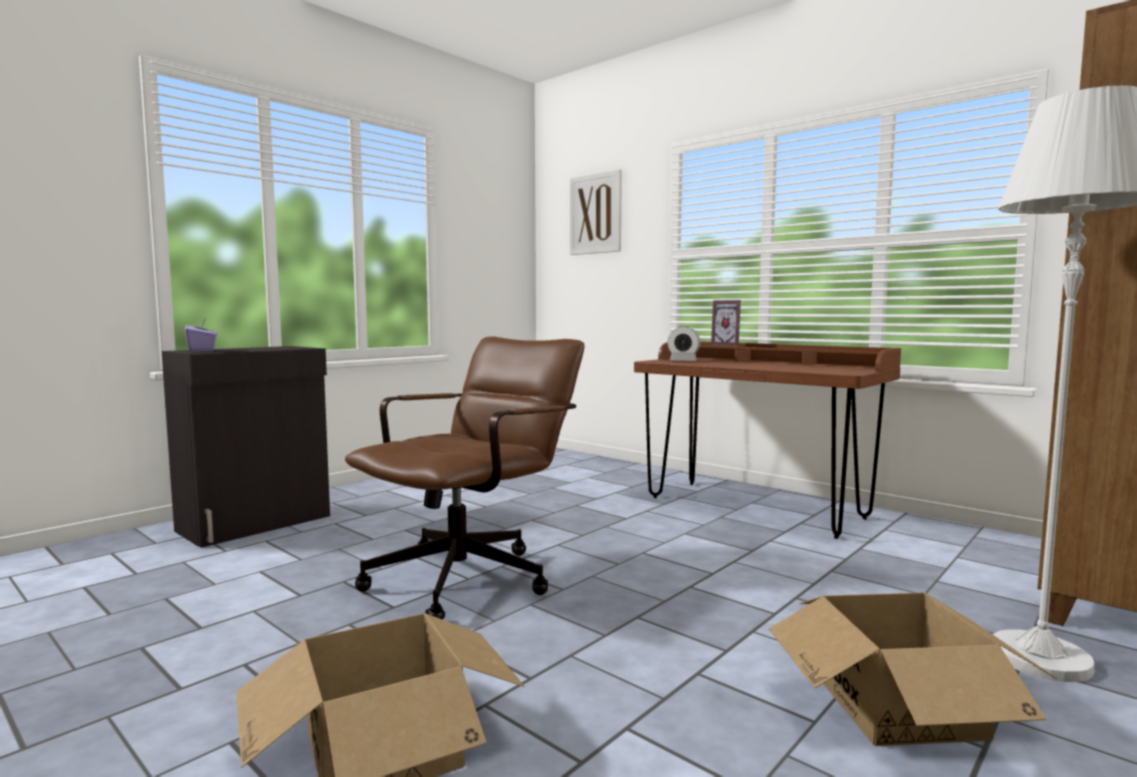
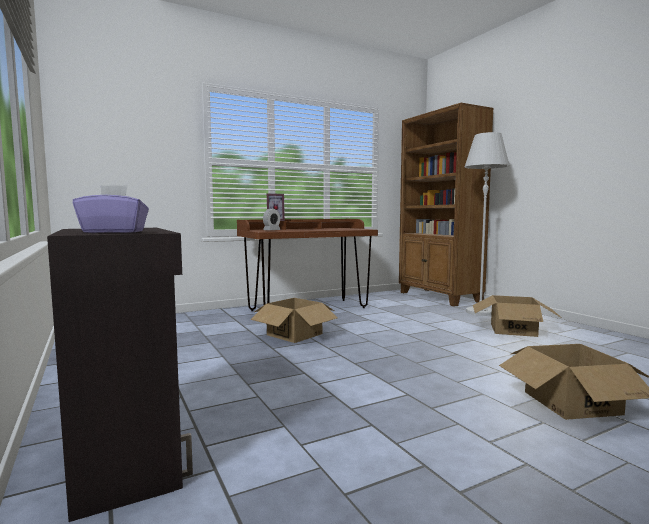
camera: 70 degrees left, 0 degrees up
(472, 576) = (366, 371): brown office chair -> none
(595, 214) = (128, 118): picture -> none
(602, 520) = (294, 334): none -> cardboard box

